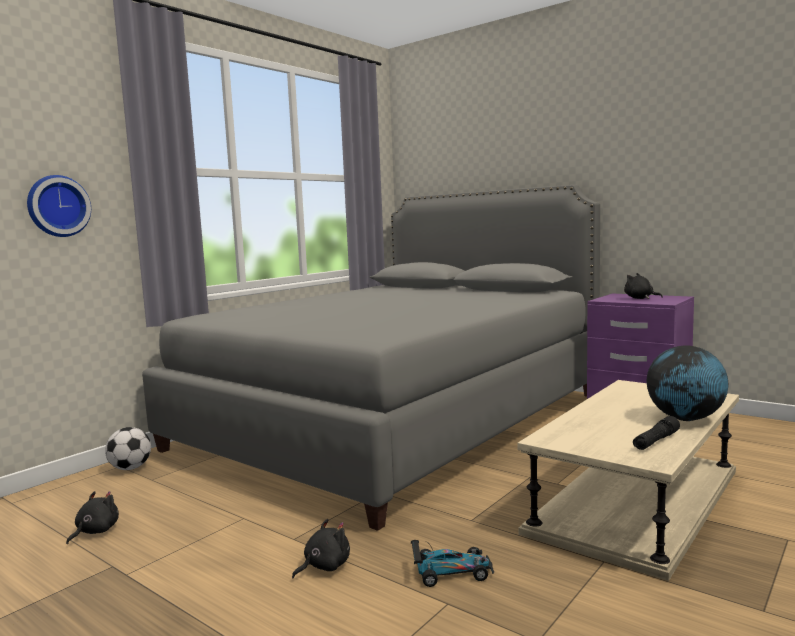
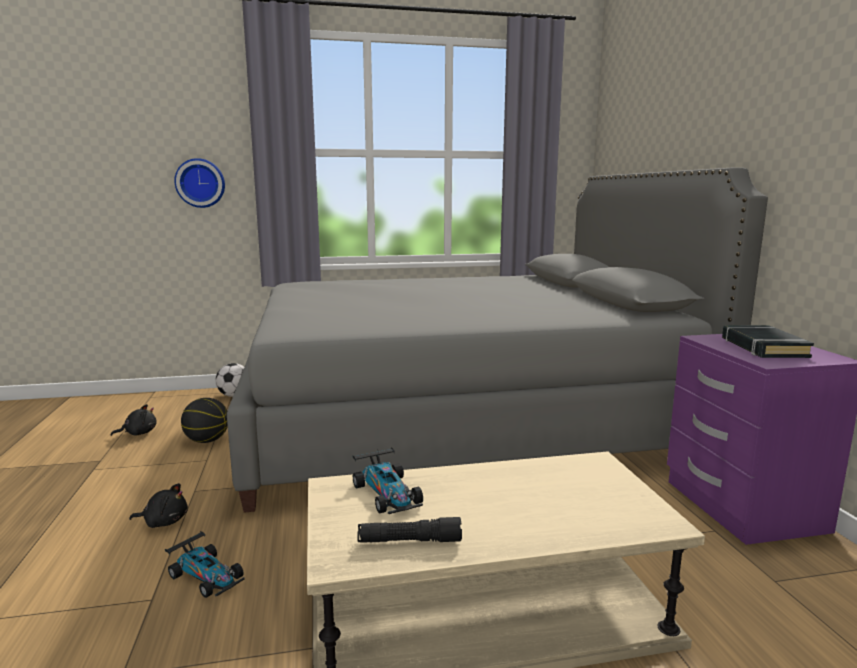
camera: 40 degrees right, 5 degrees up
(202, 506) = (207, 440): none -> basketball
(583, 430) = (388, 493): none -> toy car
(640, 298) = (763, 347): black plush toy -> black book
(685, 419) = (524, 532): globe -> none

